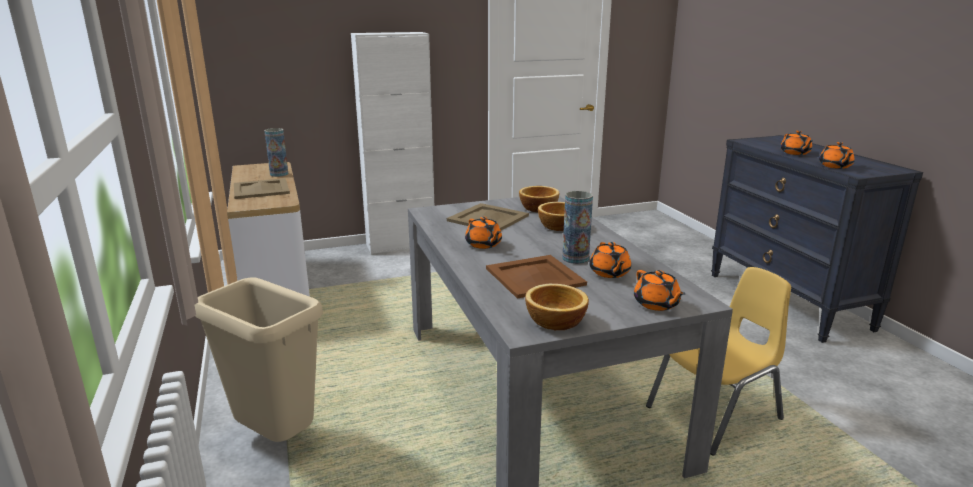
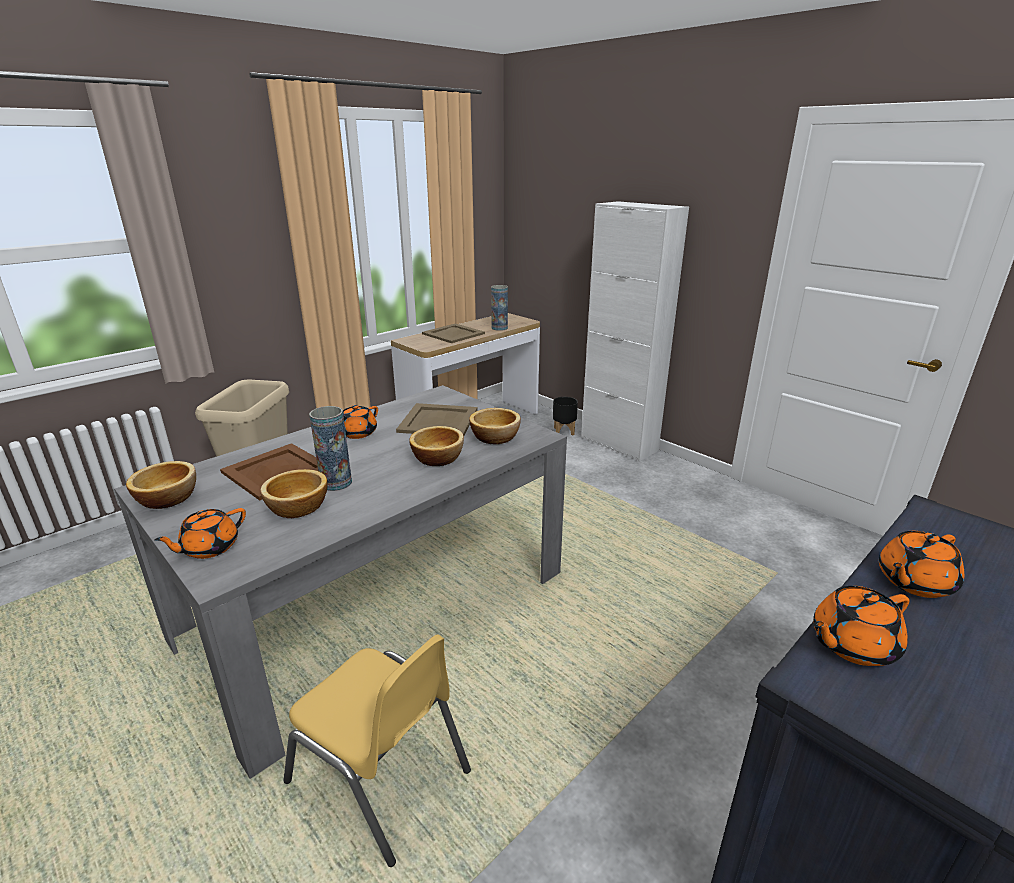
camera: 65 degrees right, 5 degrees up
(349, 257) = (564, 431): none -> black planter
(609, 273) = (297, 508): orange teapot -> bowl

